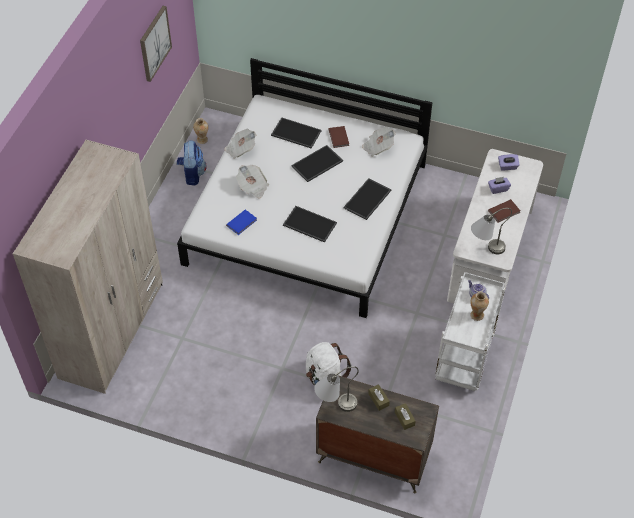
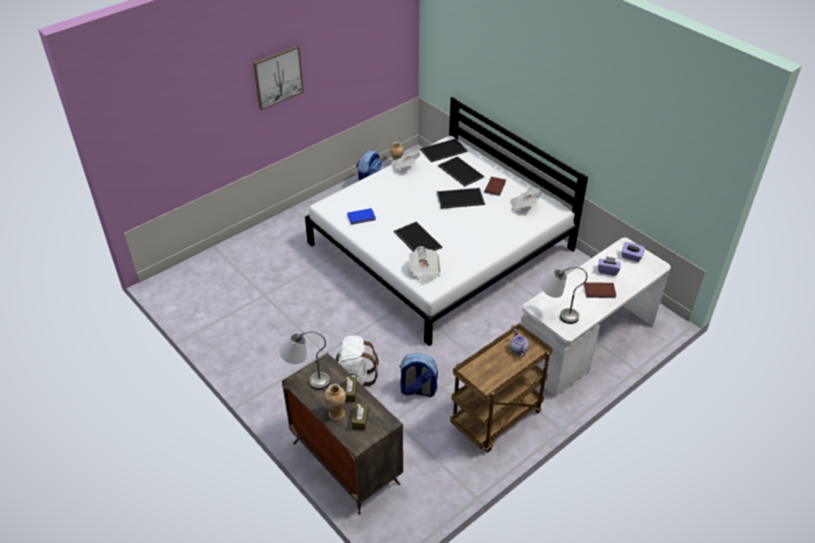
camera: 30 degrees right, 10 degrees down
(112, 330) = (217, 266): beige wardrobe -> none
(154, 43) = (354, 38): picture -> picture (278, 77)
(253, 187) = (392, 196): newspaper -> newspaper (424, 272)
(367, 200) = (483, 241): tray -> tray (443, 151)
(385, 364) = (417, 390): none -> backpack
(465, 359) = (496, 420): white cart -> brown cart
(477, 315) = (505, 365): vase -> vase (336, 414)

